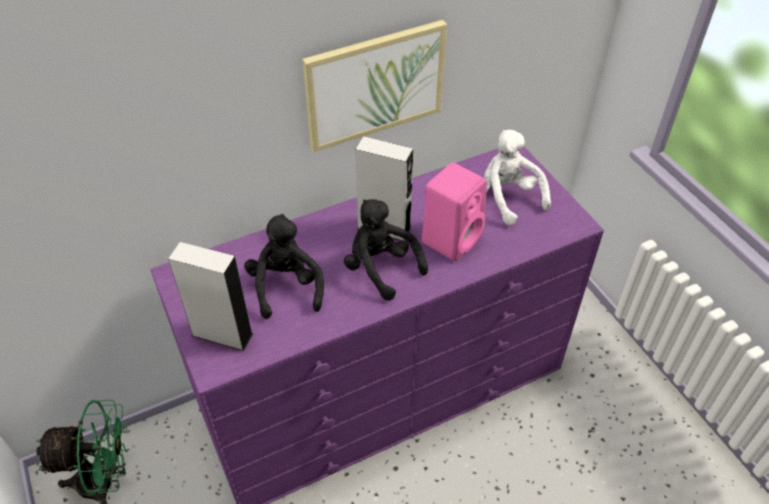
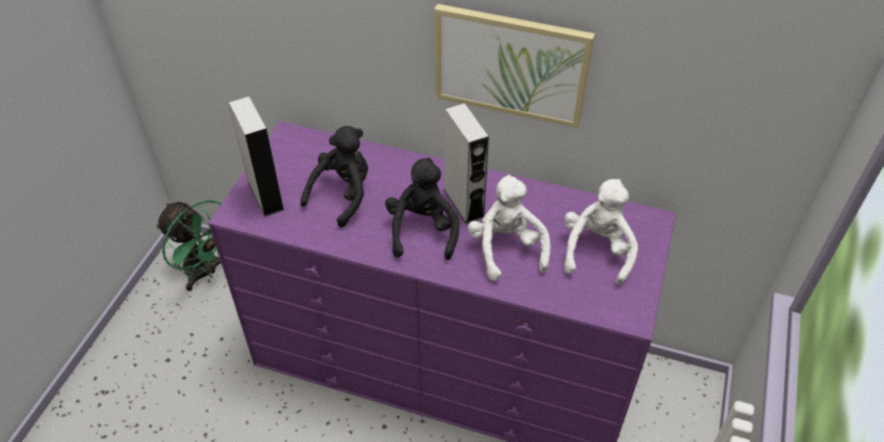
camera: 45 degrees right, 0 degrees up
(452, 238) = (506, 248): pink speaker -> white plush toy

